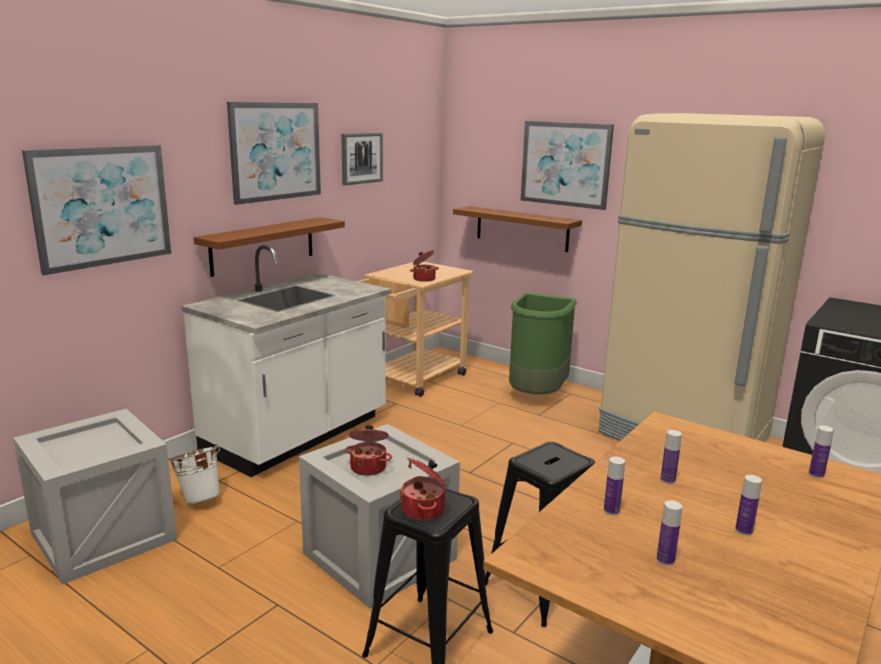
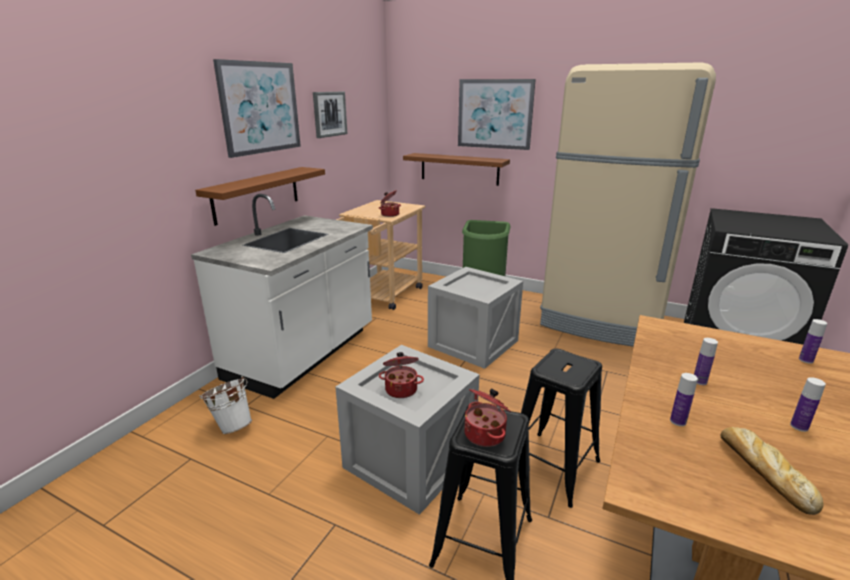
camera: 10 degrees left, 5 degrees up
(102, 206) = (103, 163): picture -> none
(103, 536) = (148, 477): crate -> crate (473, 343)
(665, 560) = (762, 471): bottle -> bread

